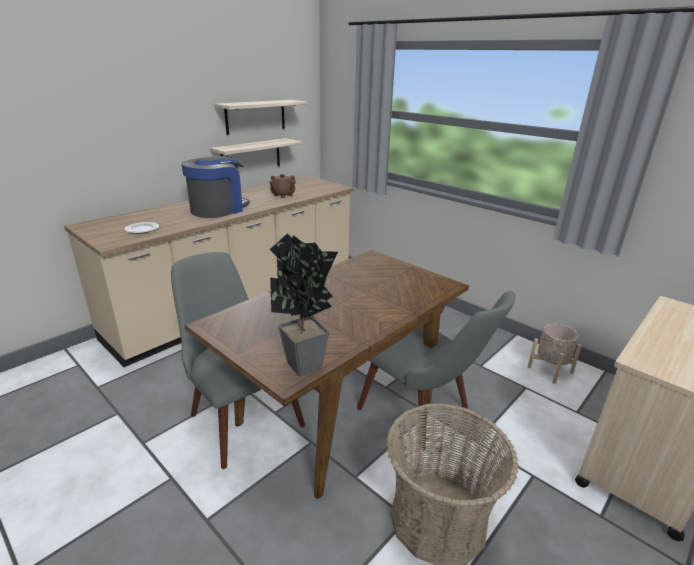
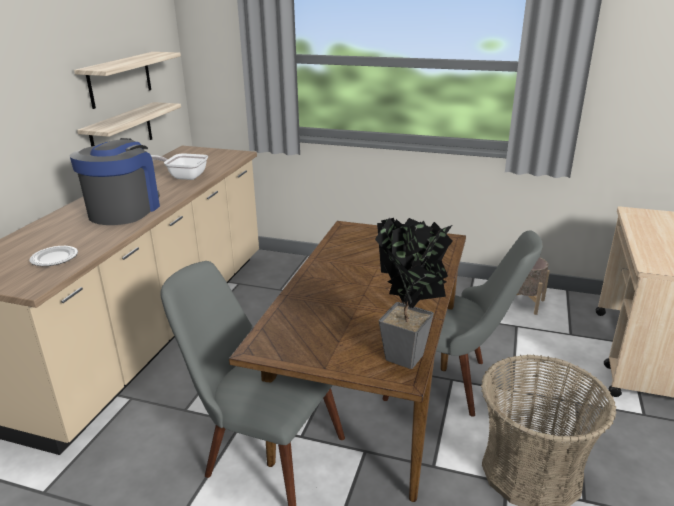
camera: 25 degrees left, 0 degrees up
(282, 195) = (184, 176): brown teapot -> frying pan

